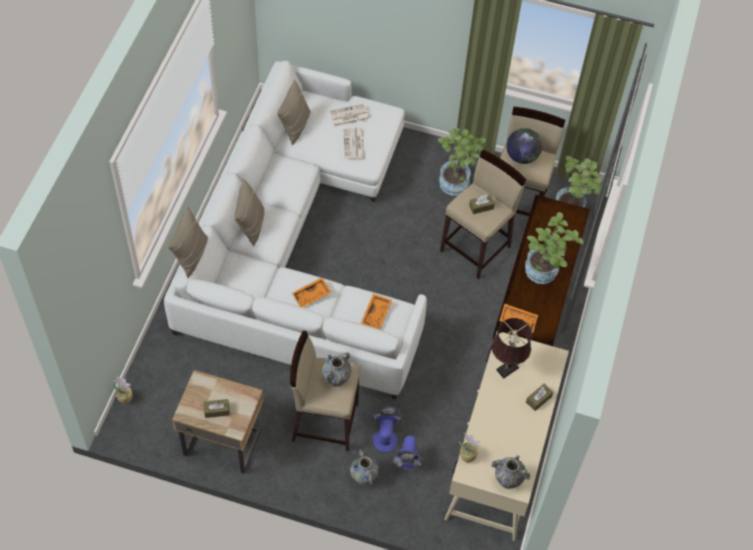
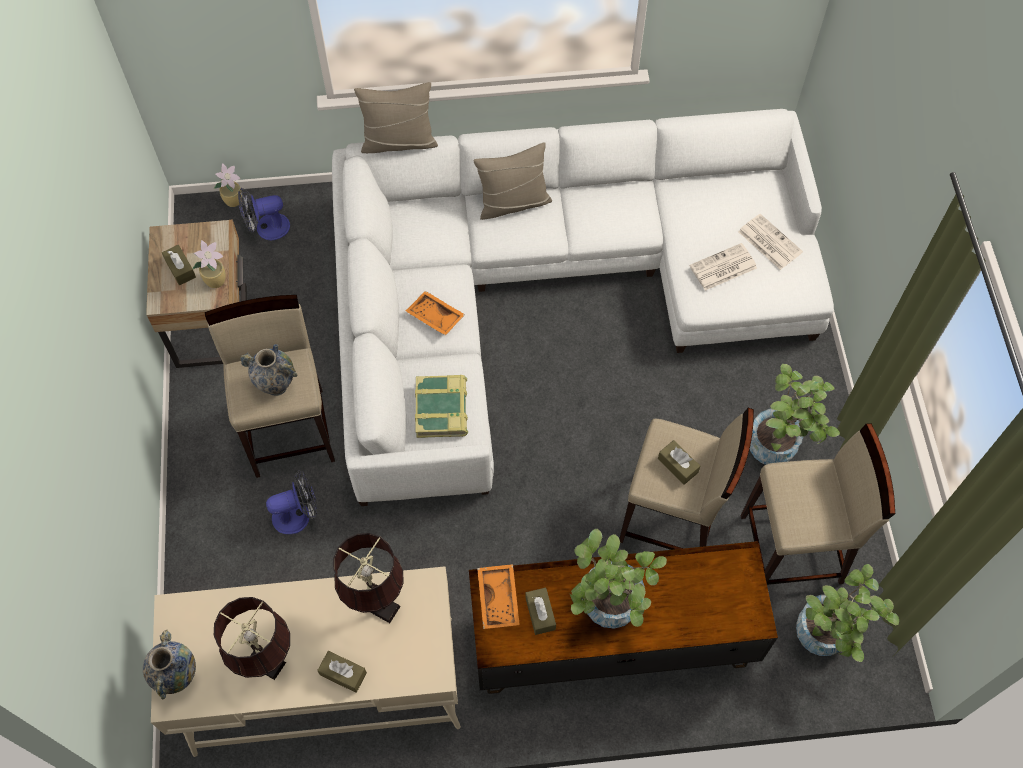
camera: 70 degrees right, 5 degrees up
(295, 126) = (710, 186): beige pillow -> none
(363, 478) = (222, 513): vase -> none
(376, 314) = (442, 409): orange tray -> book
(407, 463) = (266, 560): fan -> fan (266, 228)
(467, 456) = (203, 602): potted plant -> potted plant (216, 280)
(518, 433) = (269, 664): none -> brown table lamp
(521, 156) = (813, 490): globe -> none
(534, 304) = (540, 613): none -> brown tissue box

